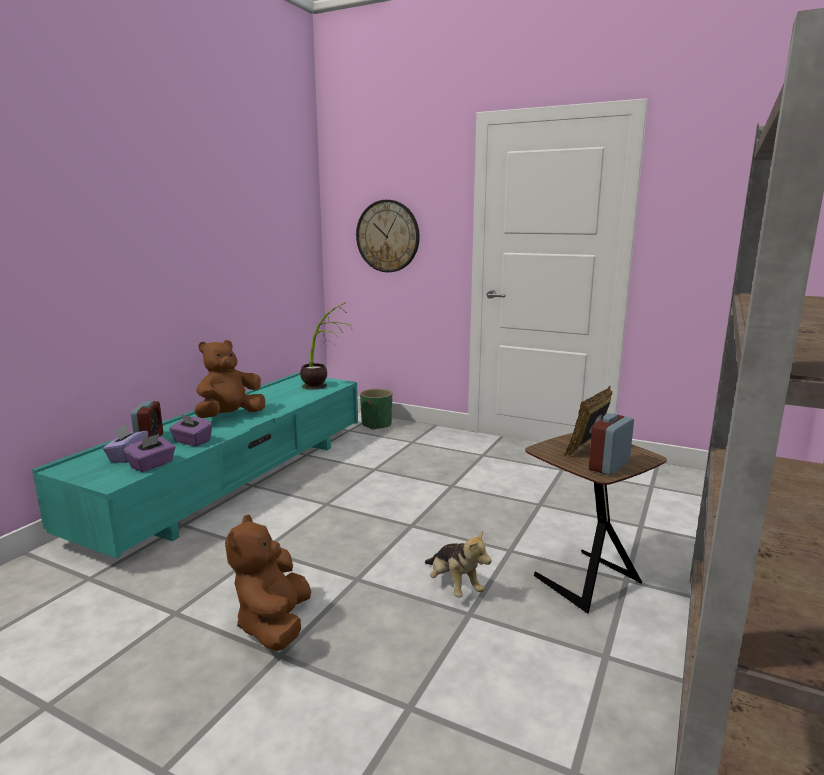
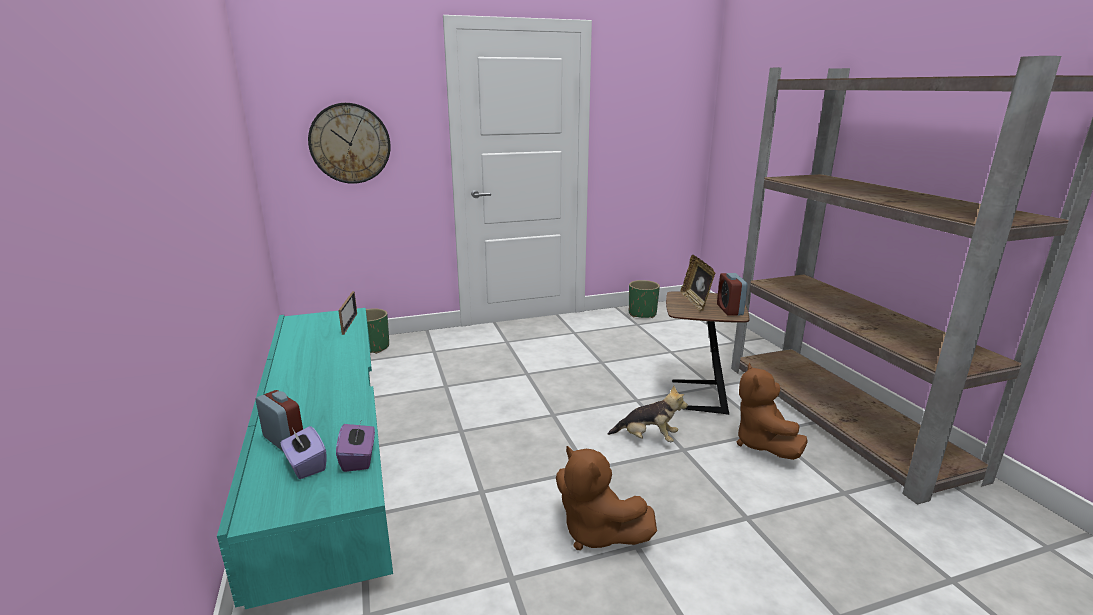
camera: 45 degrees left, 5 degrees up
(192, 441) = (340, 420): purple tissue box -> none
(230, 416) = (316, 382): brown plush toy -> brown plush toy (762, 444)
(324, 389) = (349, 323): potted plant -> picture frame
(679, 479) = (642, 314): none -> green planter

